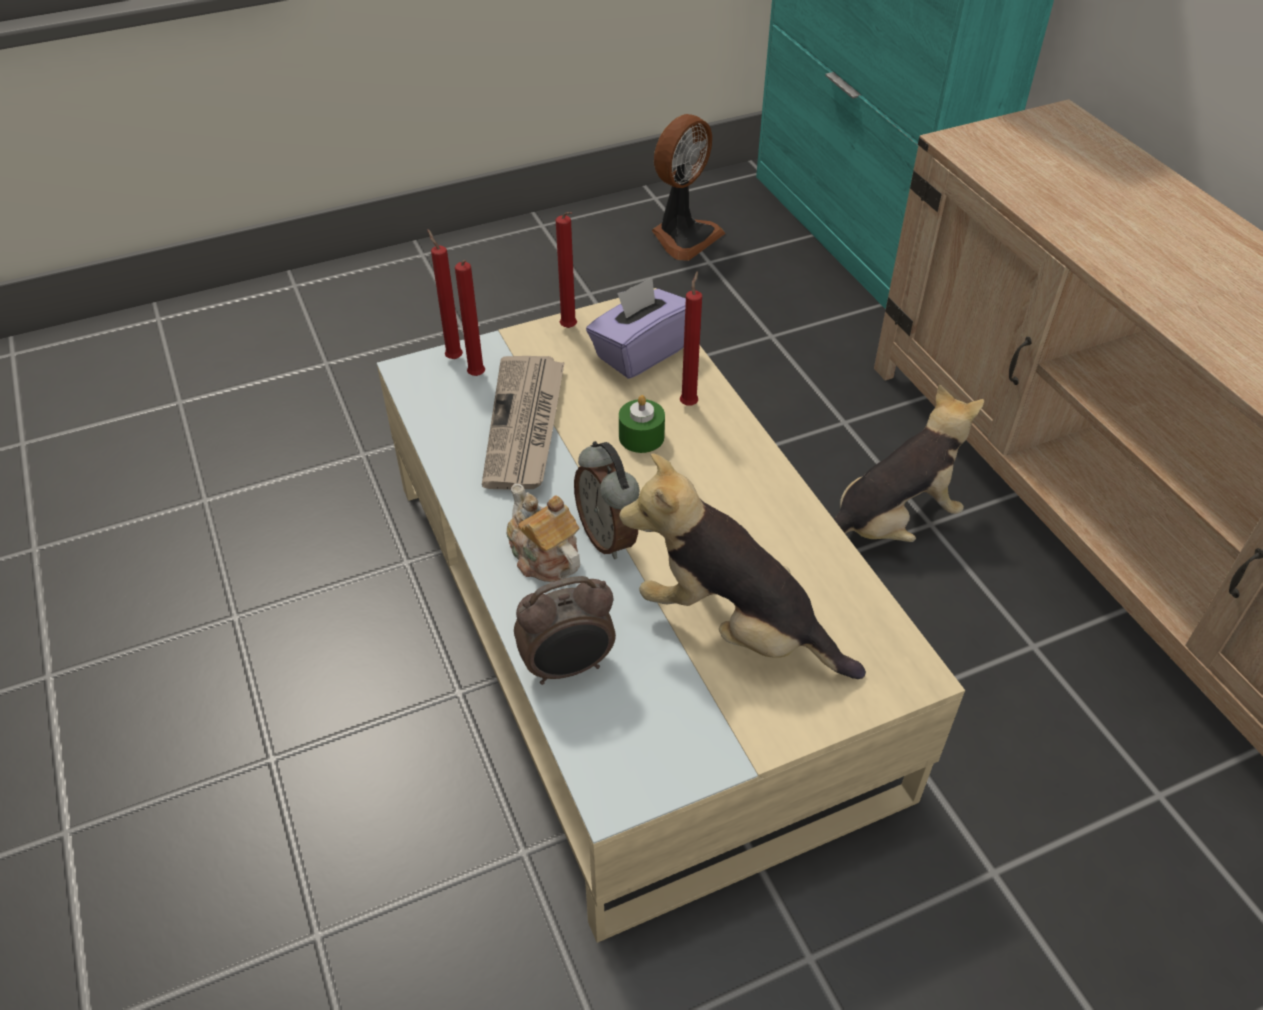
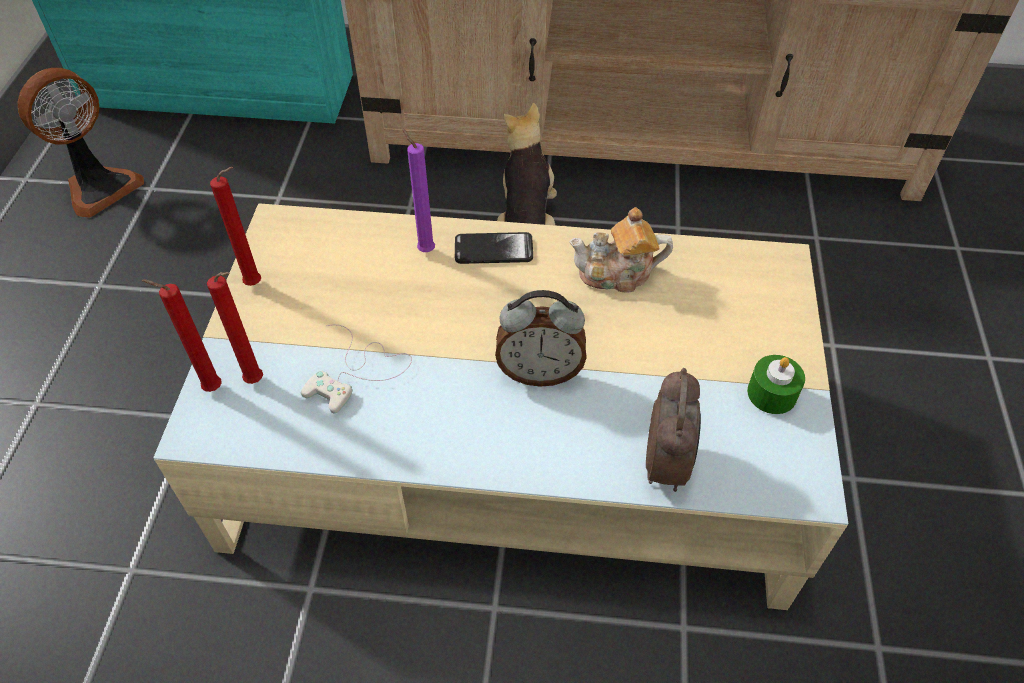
camera: 60 degrees left, 5 degrees up
(525, 426) = (357, 371): newspaper -> white game controller
(543, 556) = (530, 428): teapot -> teapot (617, 274)
(641, 352) = (334, 250): purple tissue box -> none
(641, 437) = (439, 298): green candle -> green candle (772, 393)
(683, 236) = (100, 187): fan -> fan turned 60 degrees clockwise
(689, 403) = (424, 249): red candle -> purple candle
(728, 446) = (493, 250): none -> phone
(735, 627) = (687, 337): plush toy -> none

